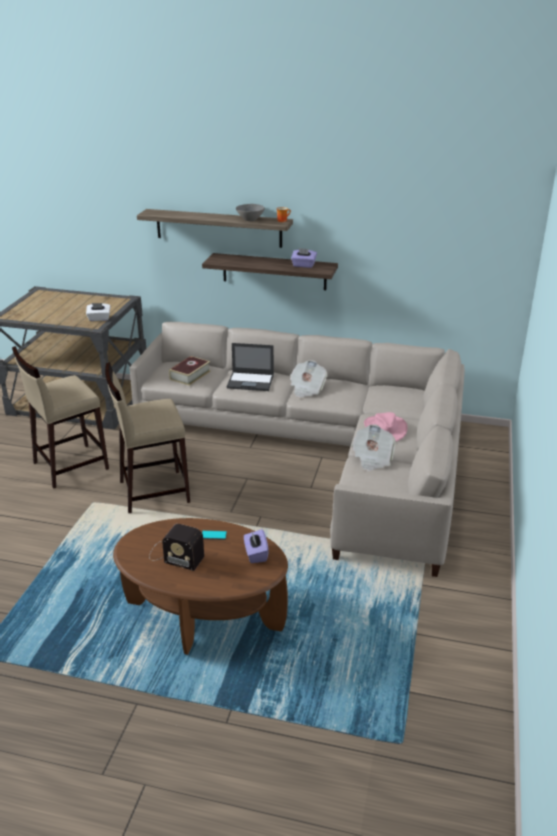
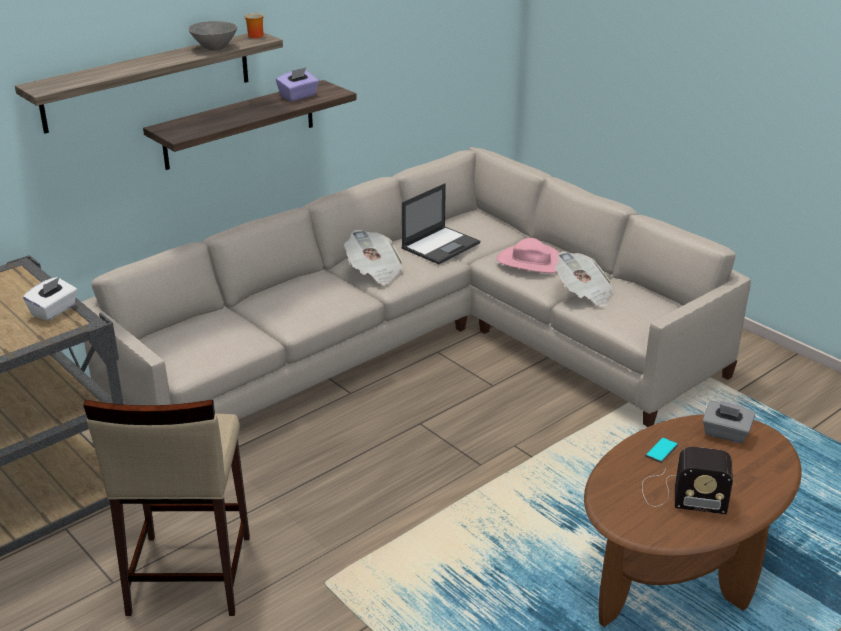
camera: 55 degrees left, 0 degrees up
(153, 491) = (360, 513): beige stool -> none
(174, 555) = (681, 495): radio -> radio turned 45 degrees clockwise
(190, 375) = (213, 336): book -> none
(251, 381) = (302, 299): laptop -> laptop (441, 245)
(255, 554) = (725, 434): purple tissue box -> grey tissue box

